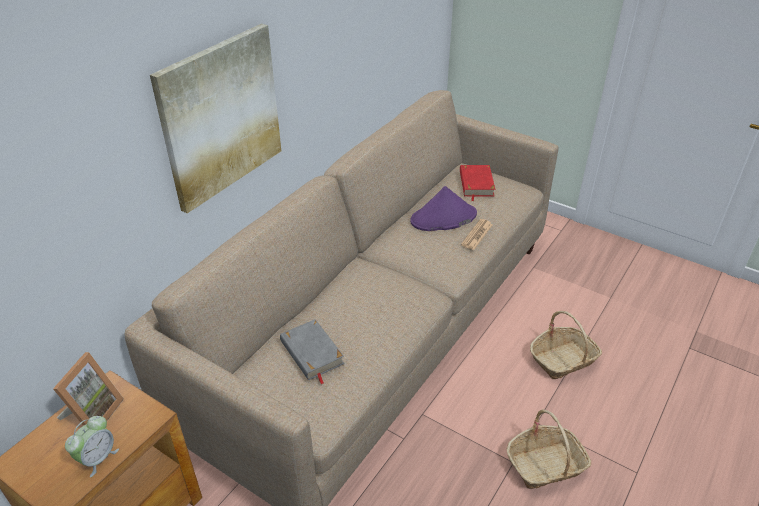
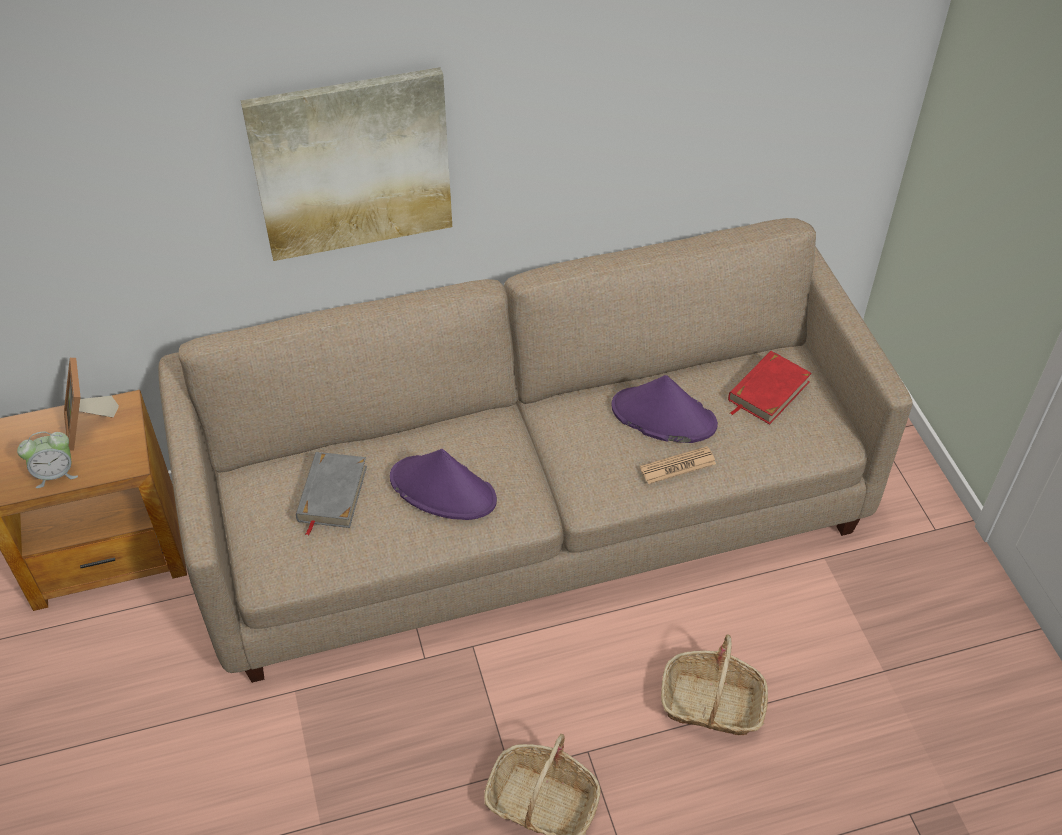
camera: 40 degrees right, 10 degrees up
(93, 413) = (89, 426): picture frame -> picture frame turned 105 degrees clockwise
(376, 311) = (443, 489): none -> purple hat

